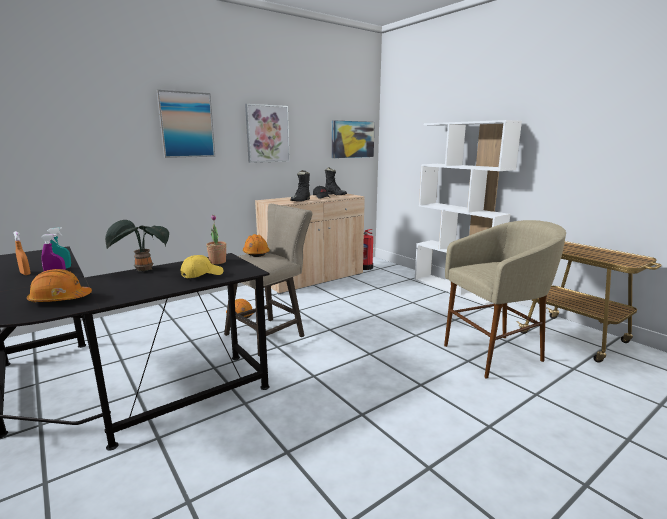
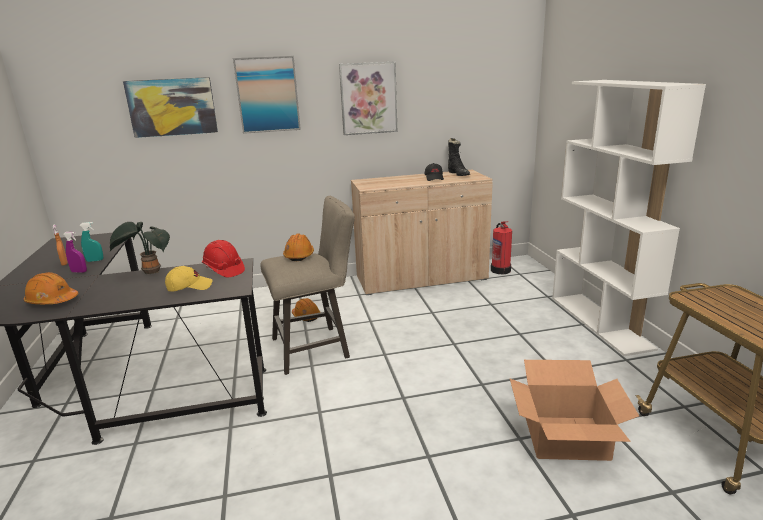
camera: 25 degrees right, 5 degrees up
(217, 262) = (224, 270): potted plant -> red hard hat
(301, 200) = (400, 184): black boot -> none
(352, 139) = (495, 98): picture -> picture (172, 107)
(494, 354) = (566, 438): beige stool -> cardboard box

